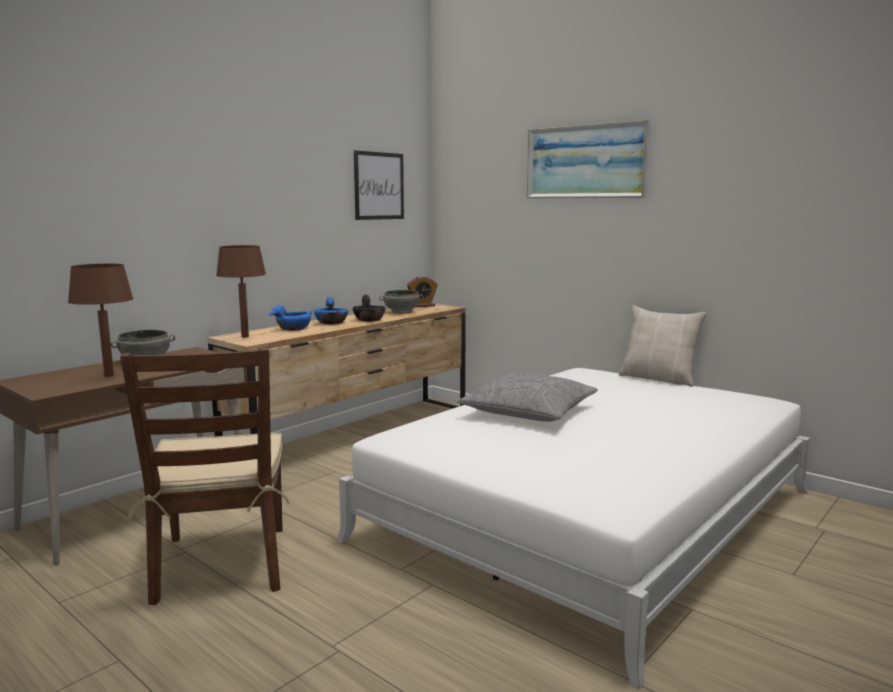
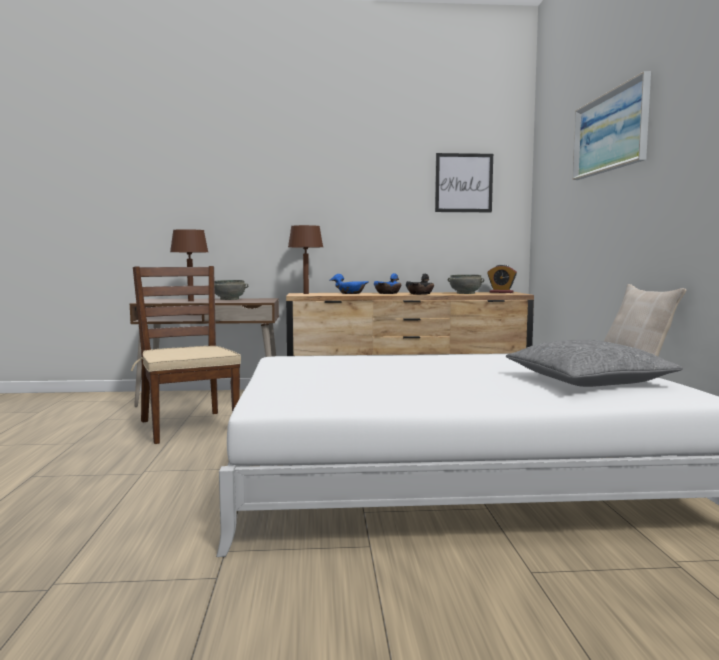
camera: 45 degrees right, 5 degrees down
(222, 564) = (188, 426): brown chair -> brown chair turned 120 degrees clockwise
(529, 411) = (417, 362): grey pillow -> grey pillow (587, 380)

